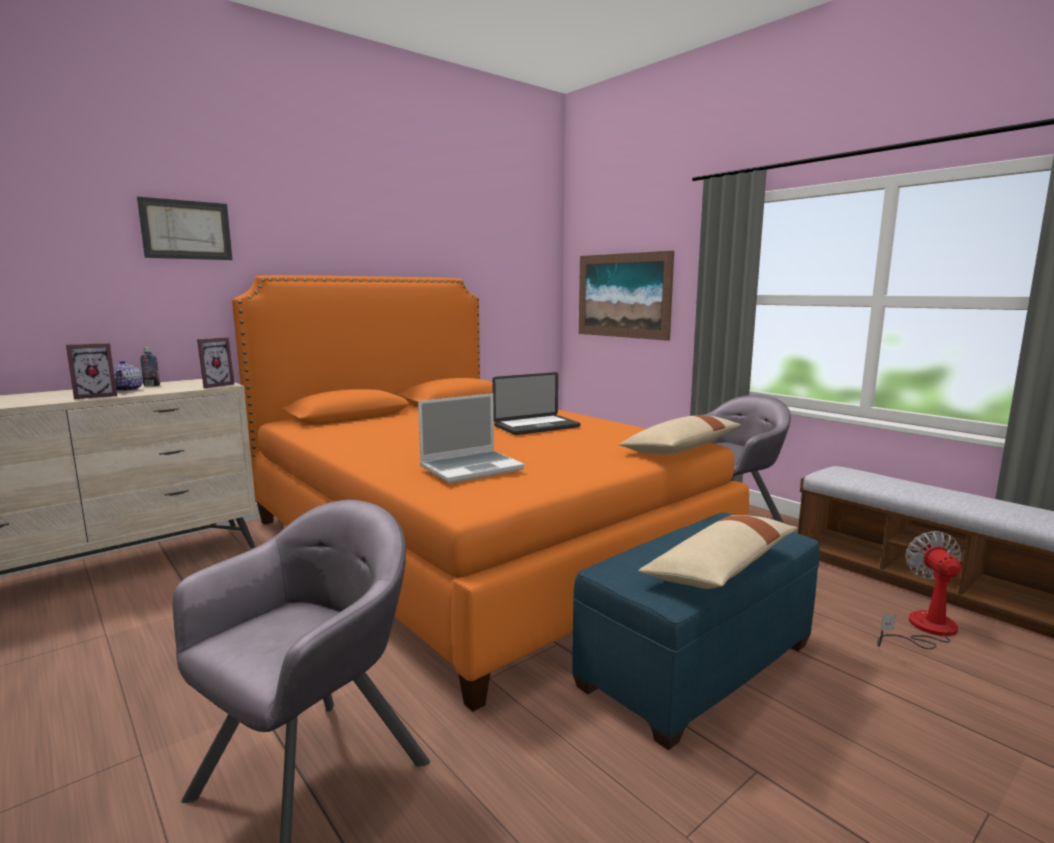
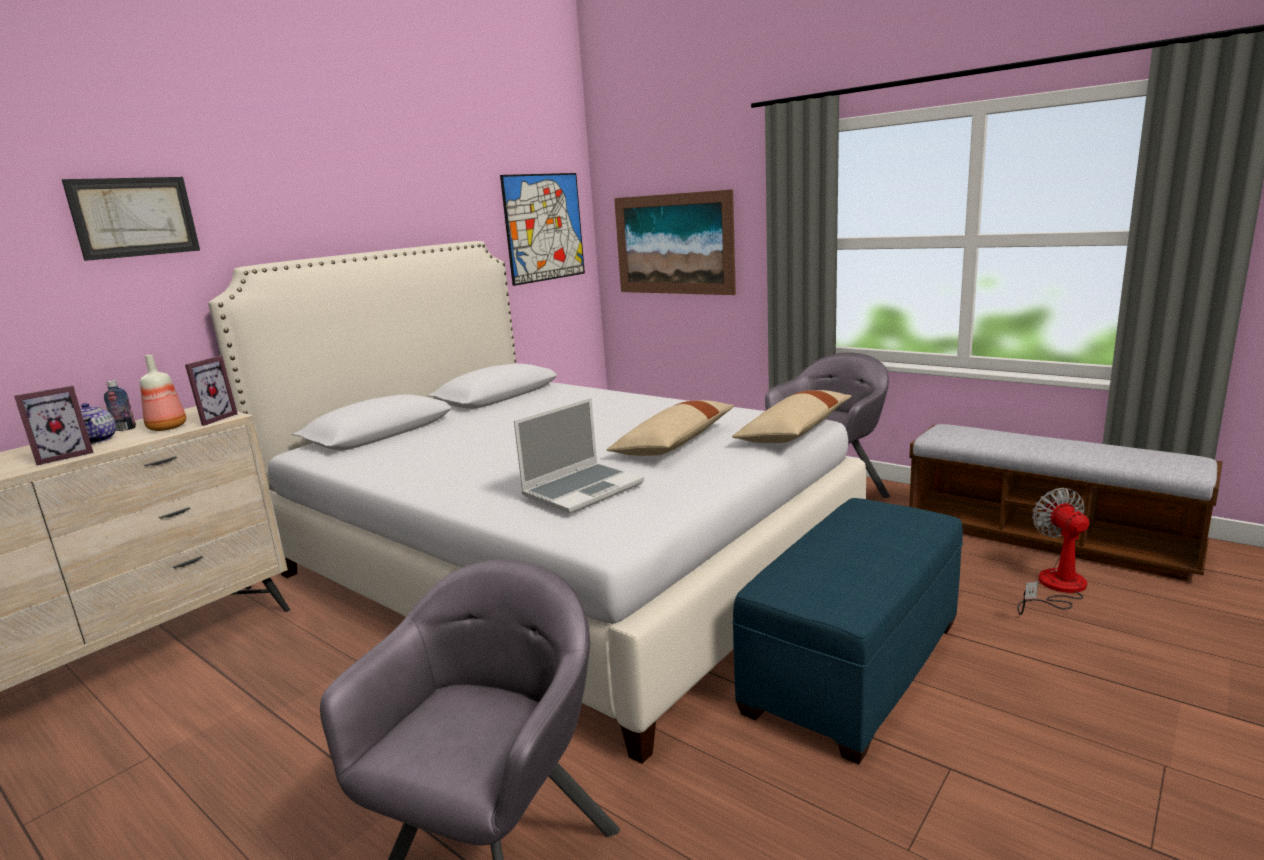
camera: 10 degrees left, 5 degrees up
(179, 387) = (167, 428): none -> bottle
(472, 544) = (557, 565): orange bed -> white bed
(518, 275) = (544, 227): none -> picture
(536, 426) = (618, 420): laptop -> none
(721, 568) = (882, 566): beige pillow -> beige pillow (674, 443)

